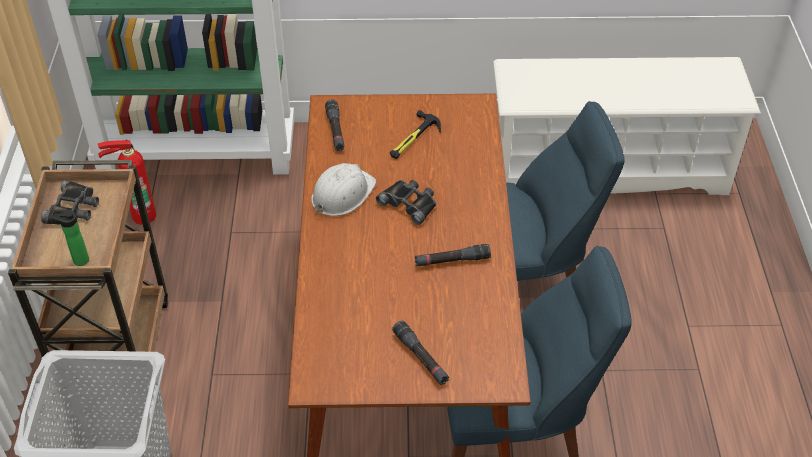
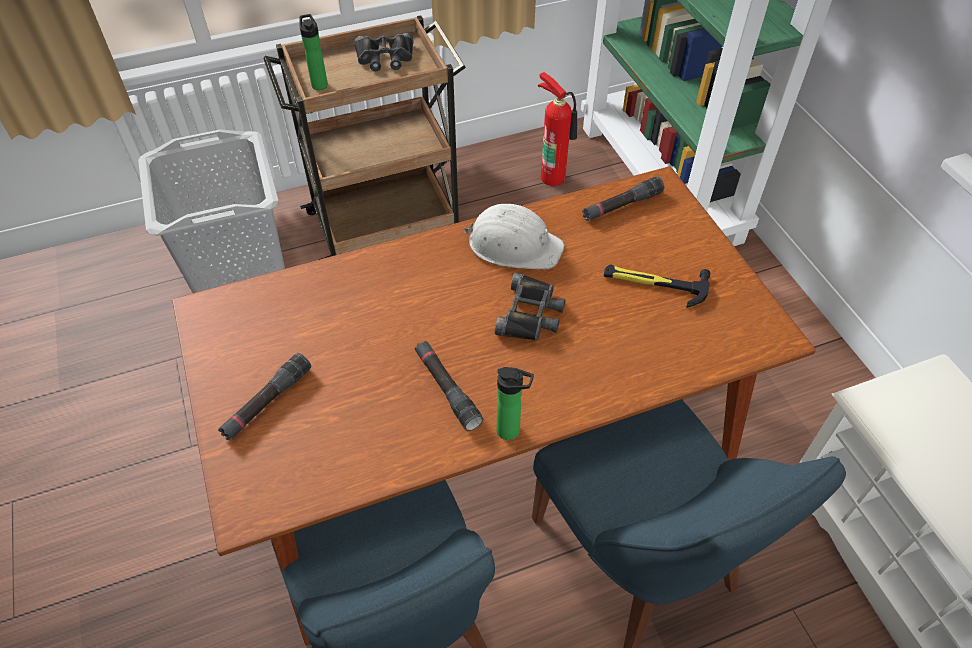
camera: 70 degrees right, 5 degrees up
(497, 238) = (511, 431): none -> bottle

